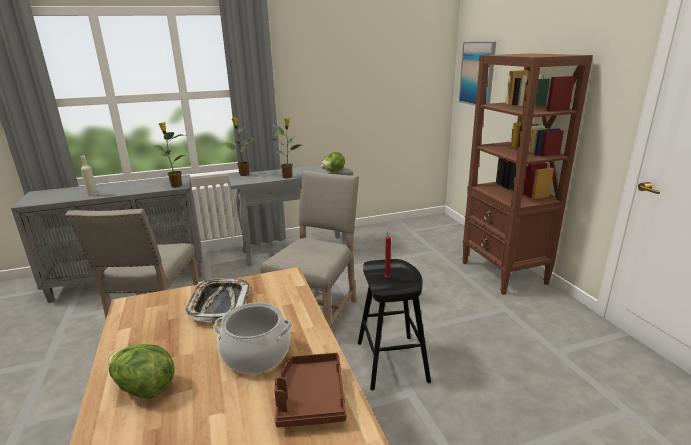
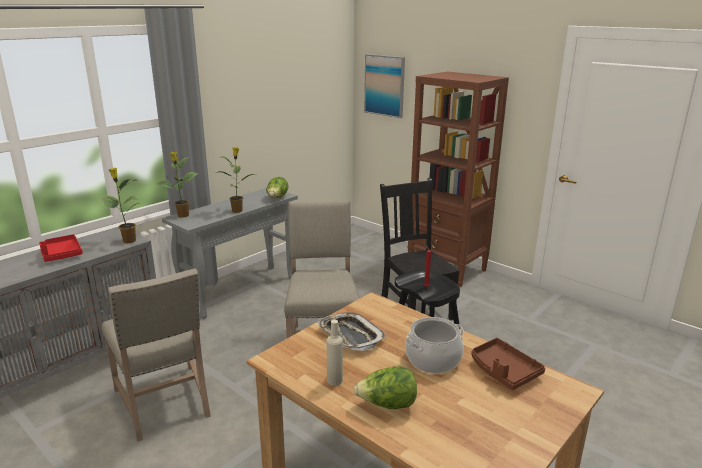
camera: 30 degrees left, 0 degrees up
(92, 194) = (32, 270): beige bottle -> beige bottle (334, 380)
(124, 187) = (61, 254): none -> red tray
(434, 303) = (415, 308): none -> black chair

